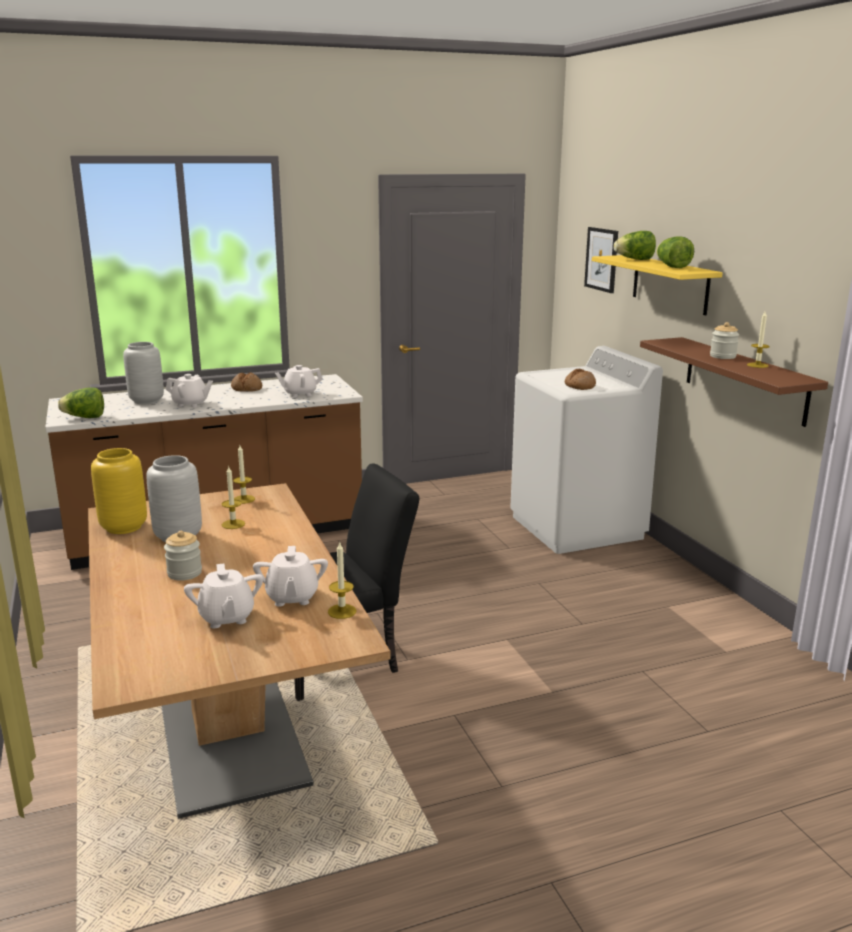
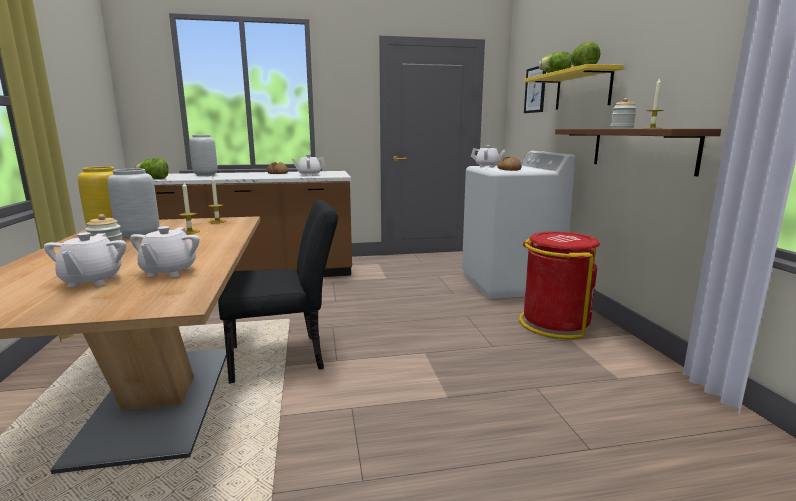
camera: 10 degrees right, 5 degrees down
(190, 404) = (231, 176): white teapot -> white teapot (487, 166)
(342, 611) = (198, 283): candle -> none
(645, 585) = (554, 323): none -> red trash can

